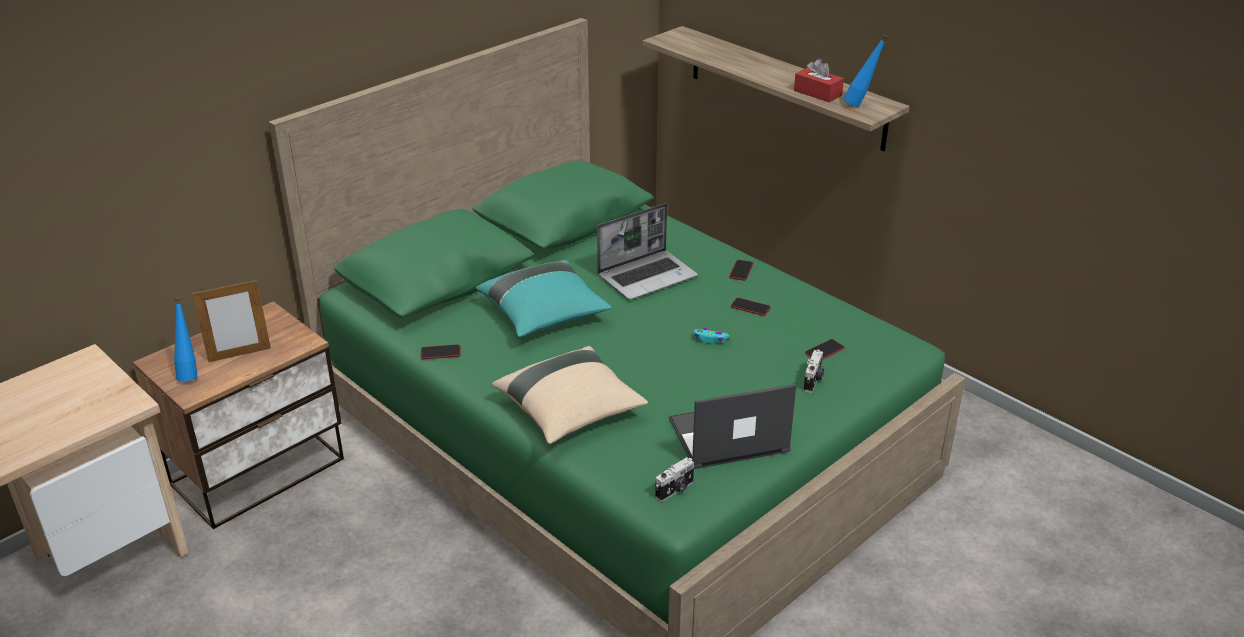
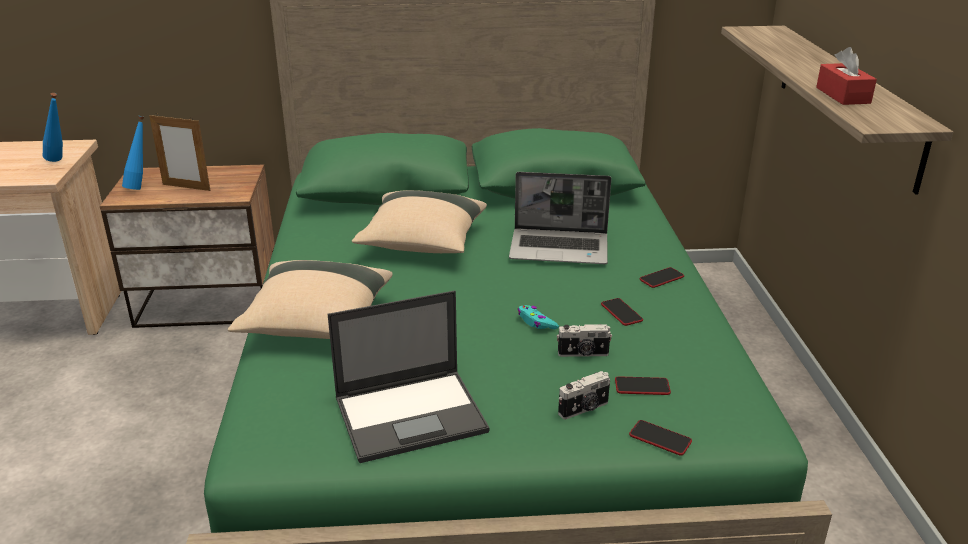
camera: 40 degrees right, 5 degrees down
(440, 352) = (302, 237): phone -> phone (660, 438)
(544, 315) = (422, 243): turquoise pillow -> beige pillow
(675, 490) = (285, 436): camera -> camera (583, 354)
(727, 436) = (412, 414): laptop -> laptop turned 135 degrees clockwise
(861, 104) = (883, 115): blue bottle -> blue bottle (60, 161)

